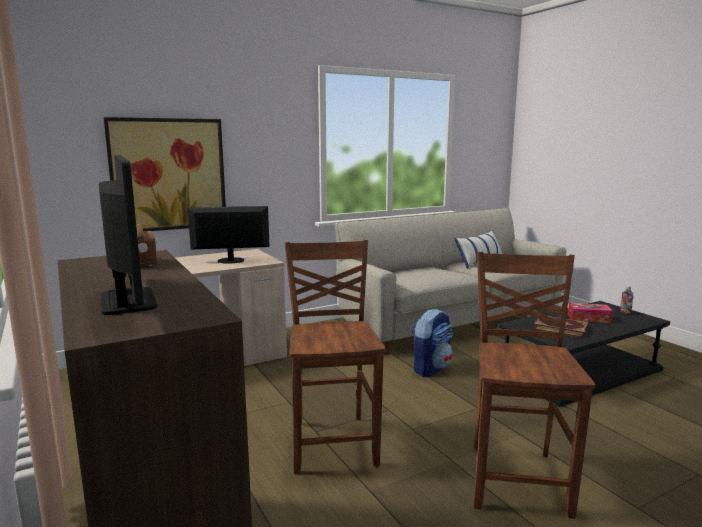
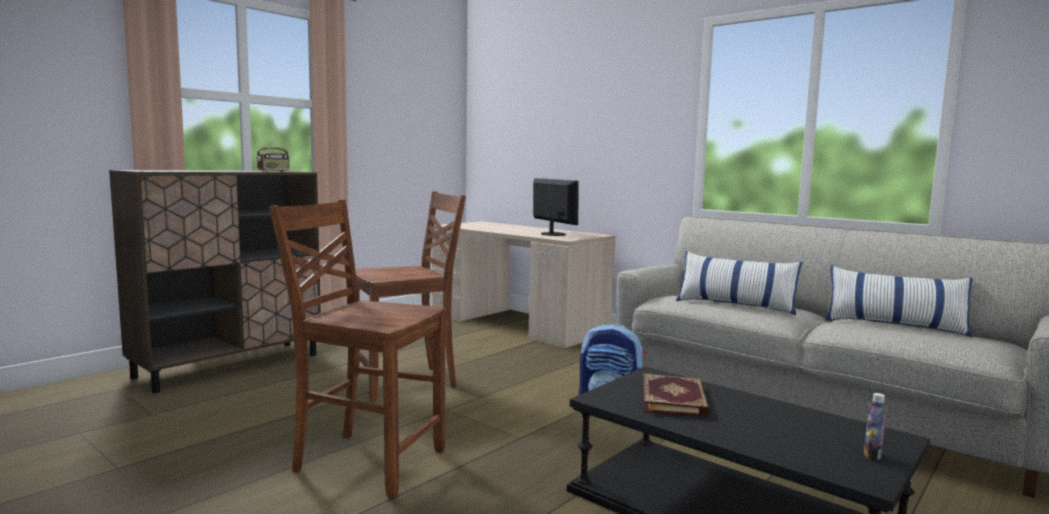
camera: 70 degrees right, 5 degrees down
(128, 301) = (182, 170): monitor -> none
(168, 174) = (550, 149): picture -> none
(433, 274) = (735, 305): none -> pillow
(517, 478) = (367, 461): brown chair -> brown chair turned 150 degrees counterclockwise
(589, 318) = (766, 421): tissue box -> none

